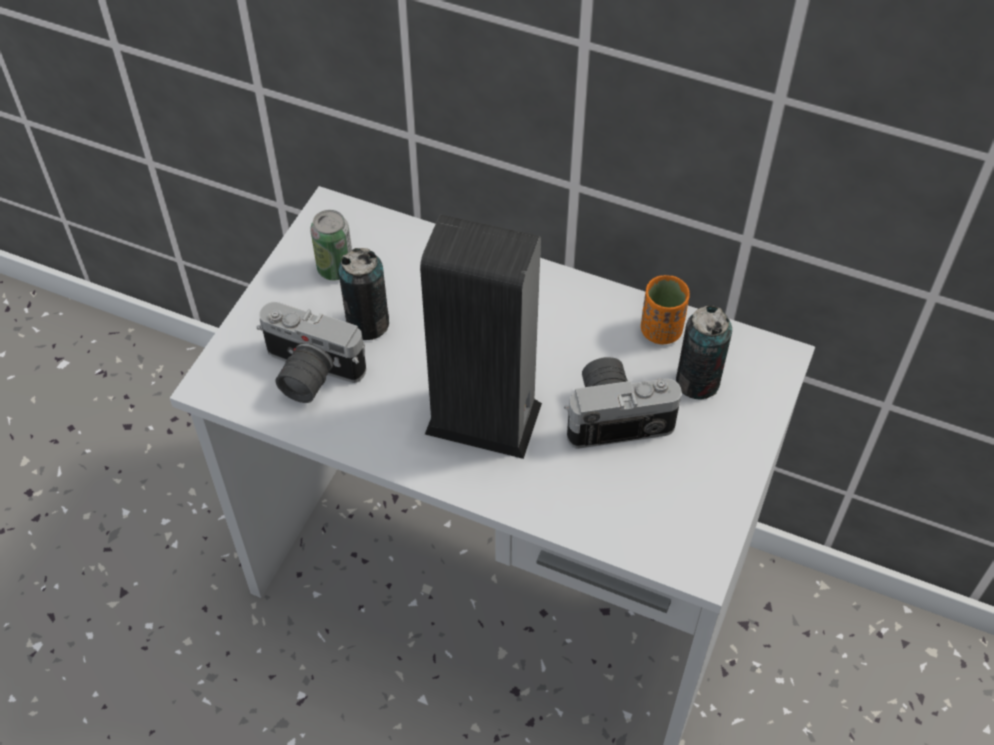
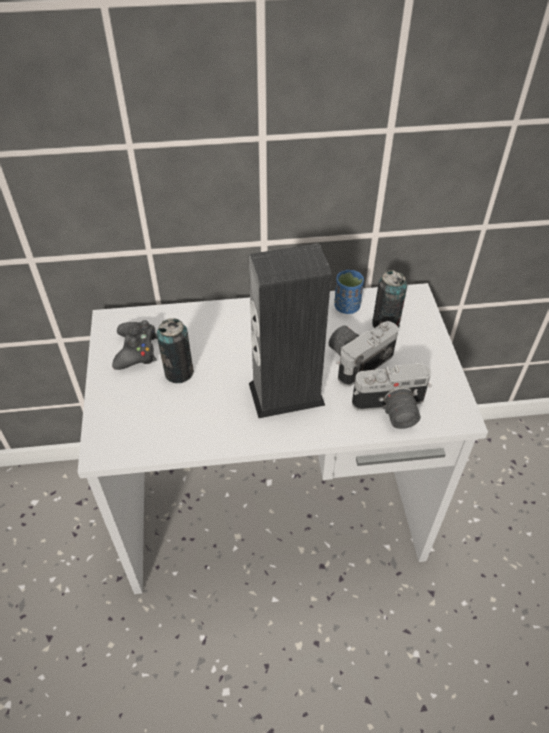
camera: 30 degrees left, 5 degrees down
(307, 374) = (161, 417): camera -> camera (391, 411)
(335, 269) = (136, 350): can -> black game controller
(661, 330) = (347, 307): orange cup -> blue cup

